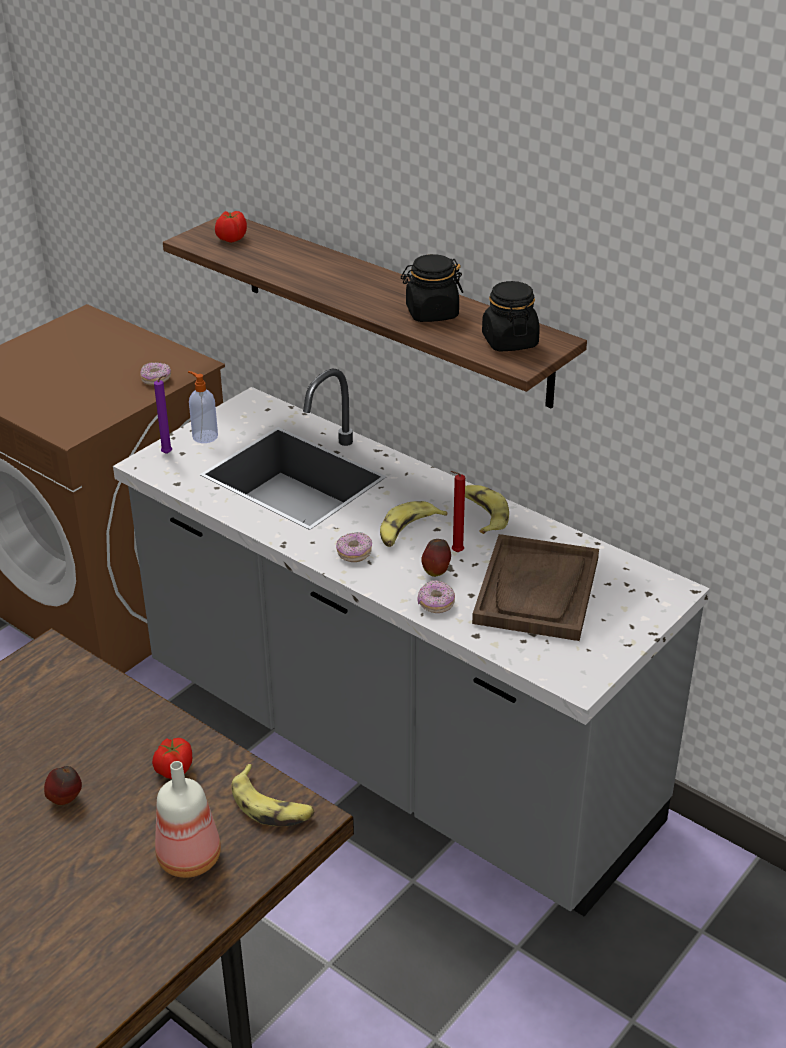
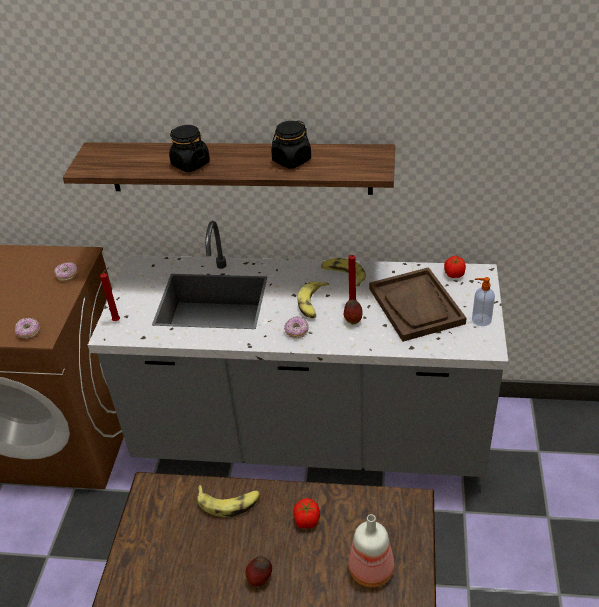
camera: 30 degrees left, 5 degrees up
(169, 453) = (118, 320): purple candle -> red candle
(204, 436) = (130, 299): soap dispenser -> soap dispenser (480, 320)
(231, 239) = (109, 159): tomato -> tomato (454, 274)
(272, 805) = (384, 509): banana -> banana (229, 502)
(436, 604) = (372, 339): donut -> donut (28, 332)
(509, 341) = (356, 161): black jar -> black jar (190, 164)

